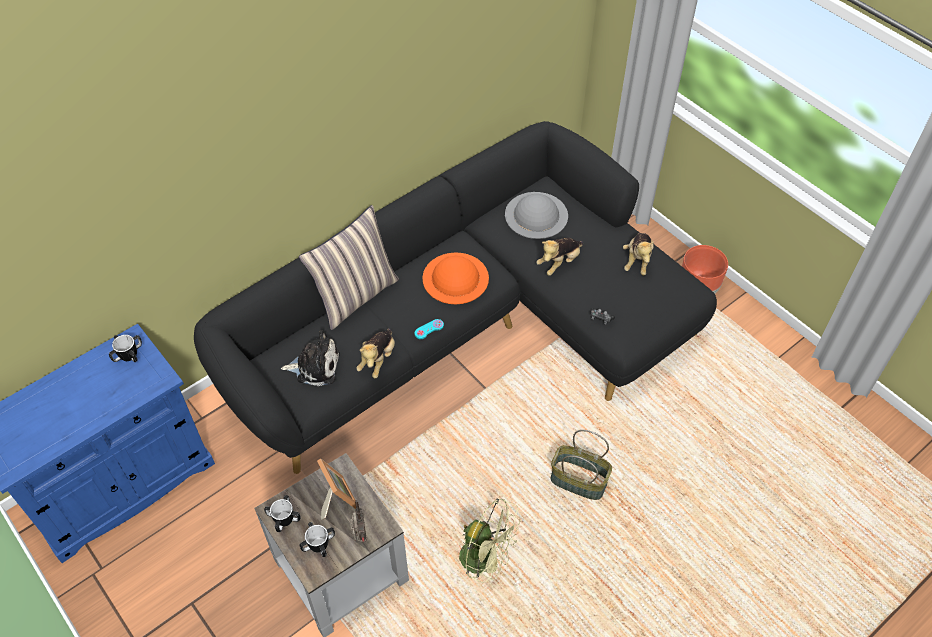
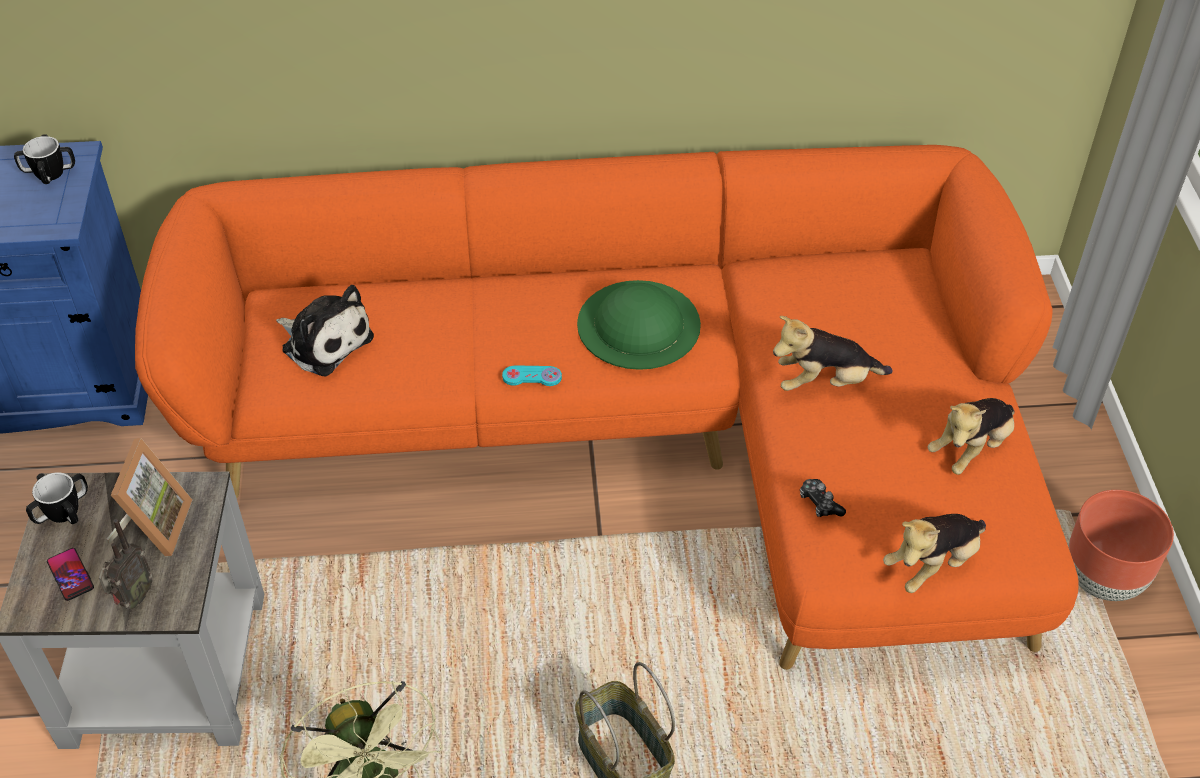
camera: 35 degrees right, 5 degrees down
(318, 544) = (70, 575): mug -> phone
(355, 295) = (471, 276): pillow -> none
(378, 359) = (418, 379): plush toy -> plush toy (932, 564)
(455, 278) = (639, 324): orange hat -> green hat
(468, 327) = (653, 432): black sofa -> orange sofa
(536, 215) = (851, 294): grey hat -> none

